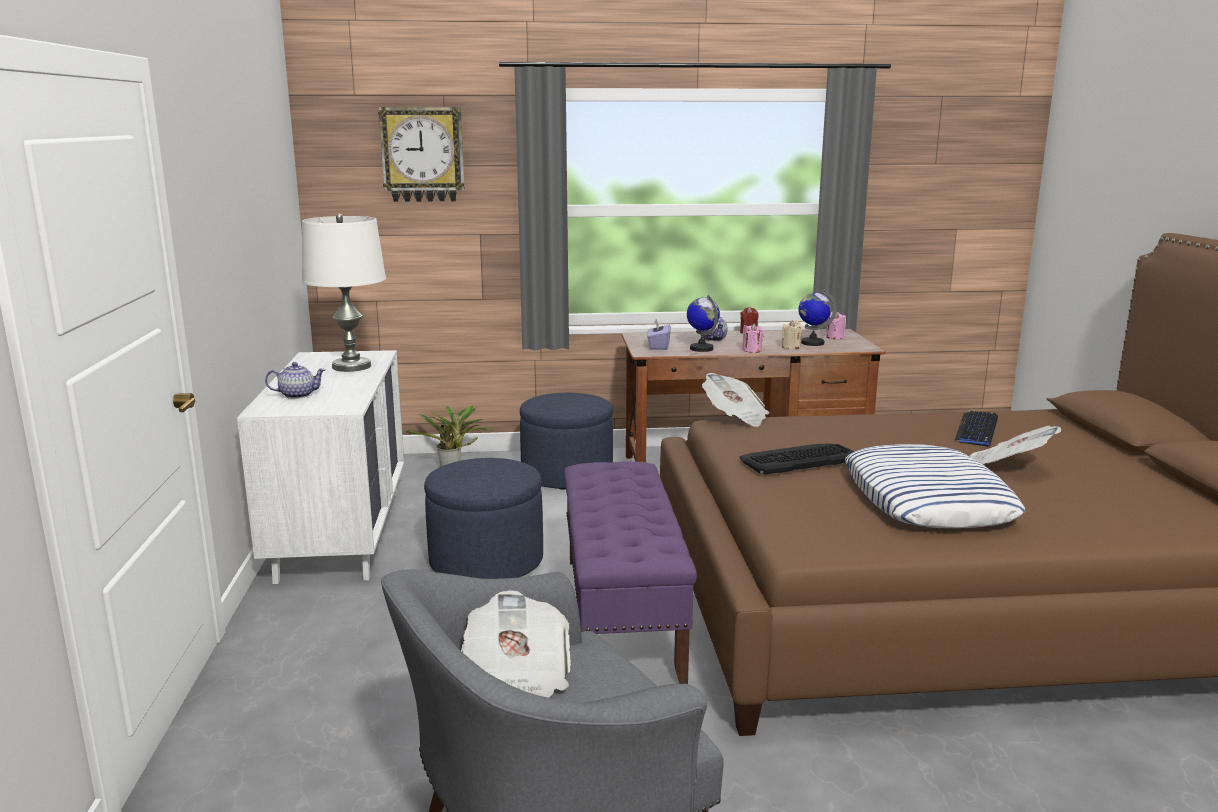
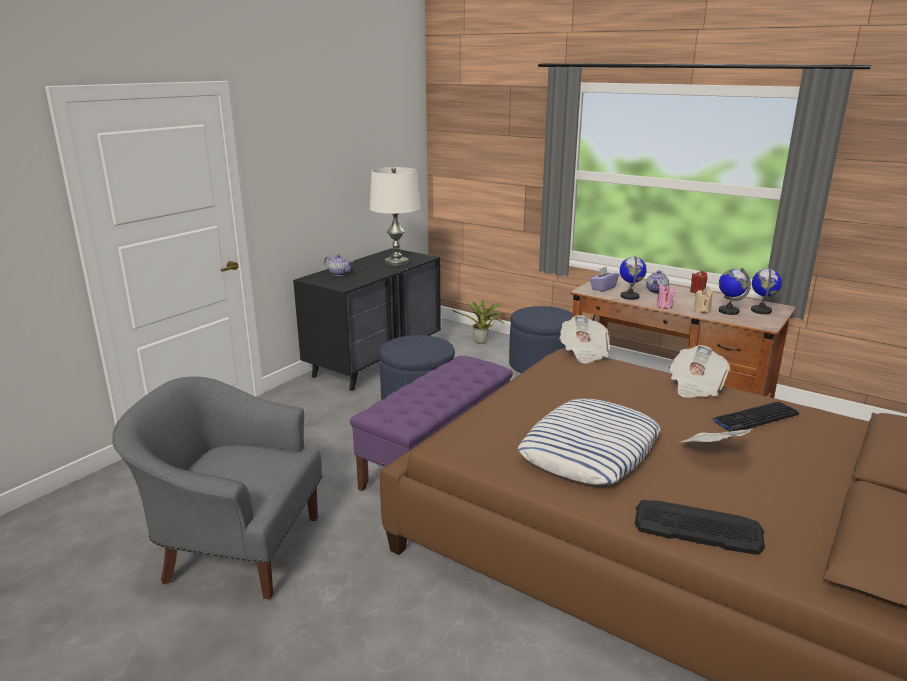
camera: 40 degrees right, 5 degrees up
(341, 533) = (375, 361): white dresser -> black dresser
(423, 154) = (494, 127): wall clock -> none
(518, 678) = (232, 453): newspaper -> newspaper (695, 387)
(797, 459) = (559, 393): keyboard -> keyboard (697, 526)
(835, 337) = (761, 311): pink candle -> globe

